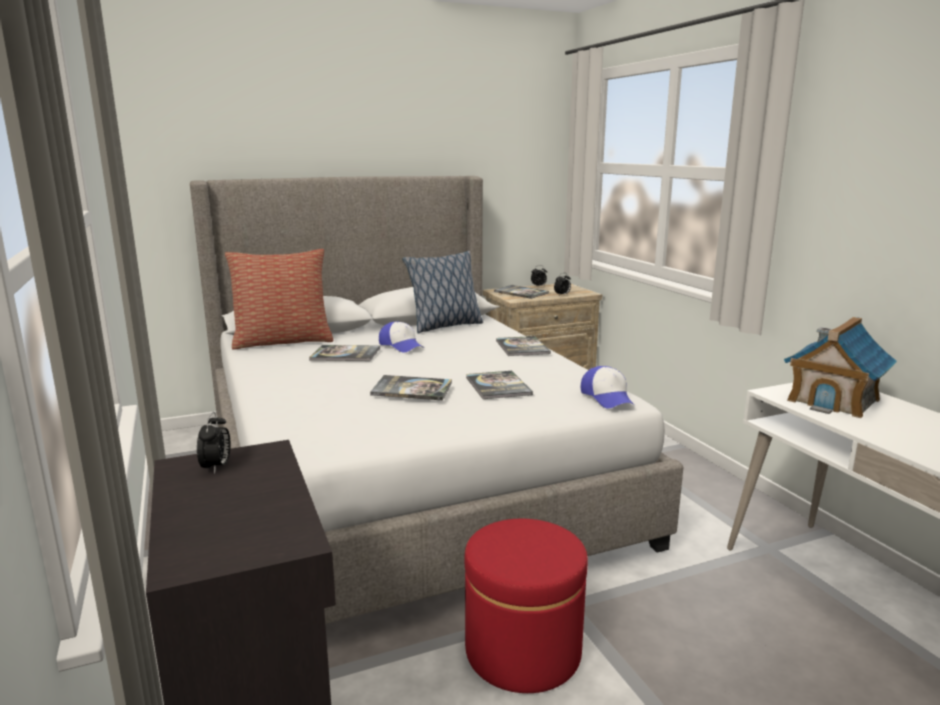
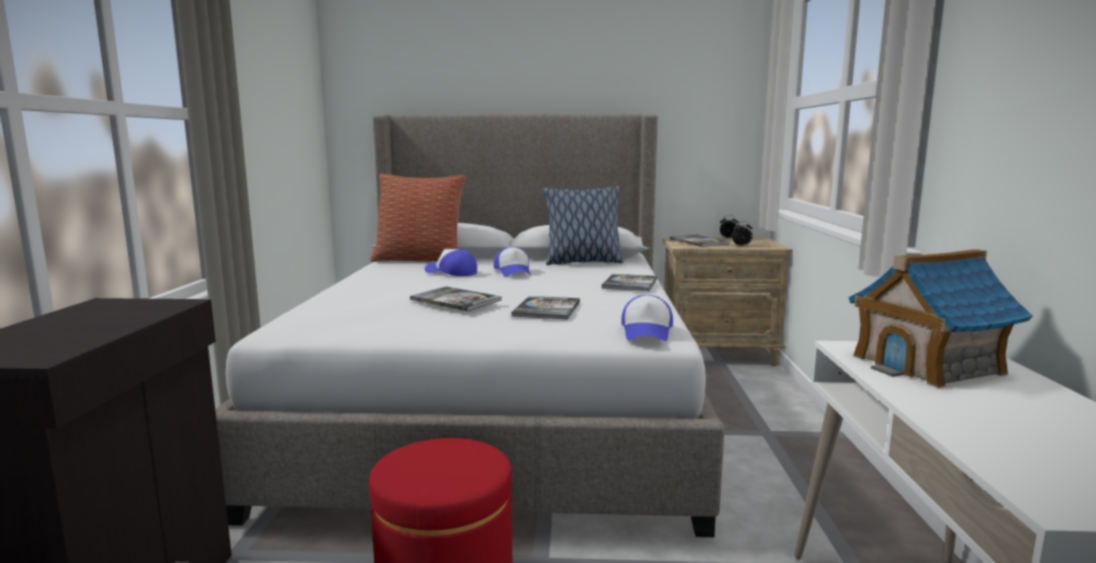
camera: 25 degrees right, 5 degrees down
(216, 467) = (118, 307): alarm clock -> none
(345, 354) = (451, 272): book -> cap

